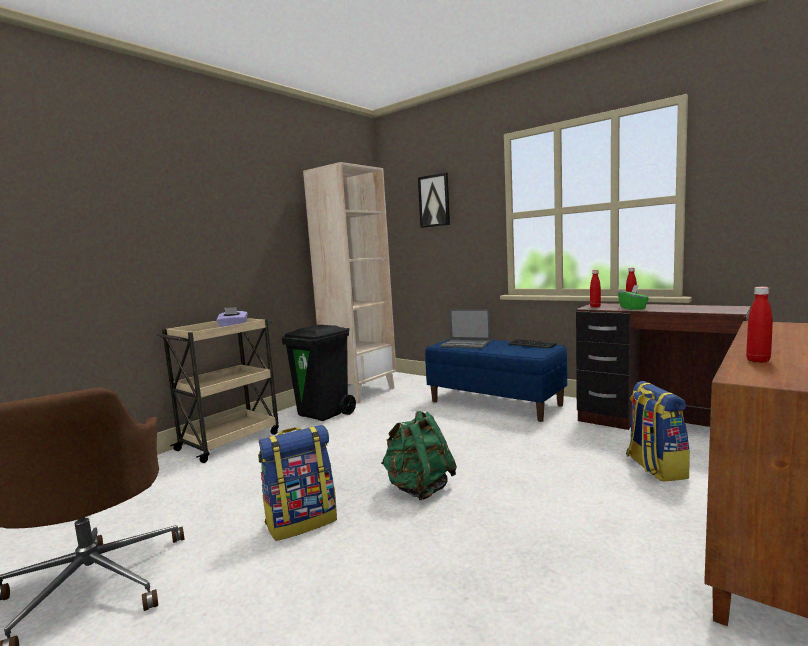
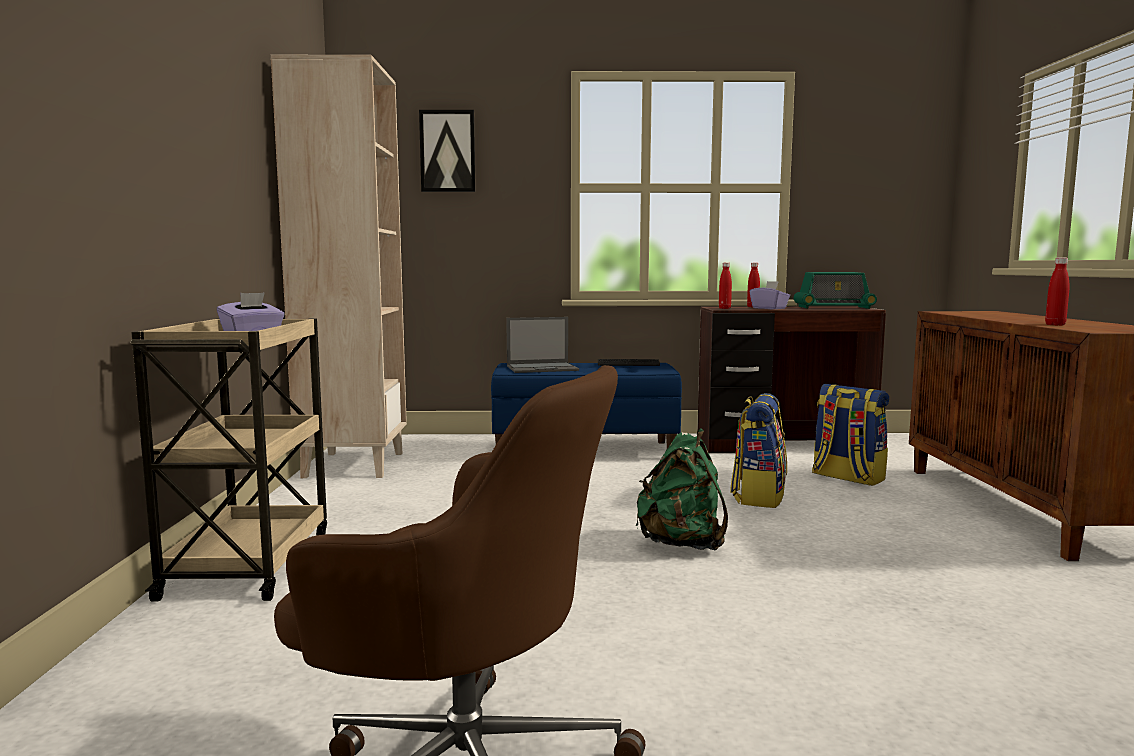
camera: 40 degrees left, 0 degrees up
(301, 521) = (616, 611): backpack -> backpack (758, 496)
(324, 414) = (354, 499): black trash can -> none
(632, 308) = (769, 308): green tissue box -> purple tissue box
(705, 308) = (833, 307): none -> radio

